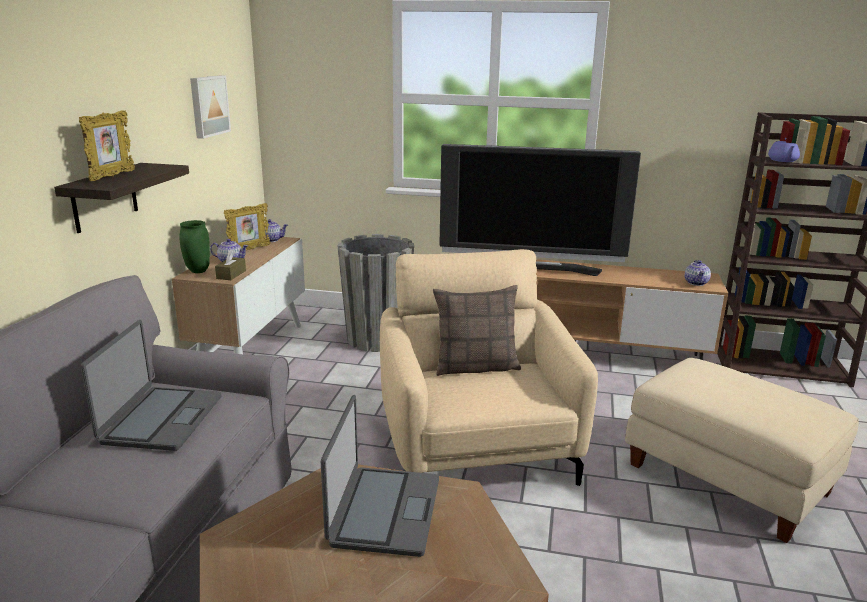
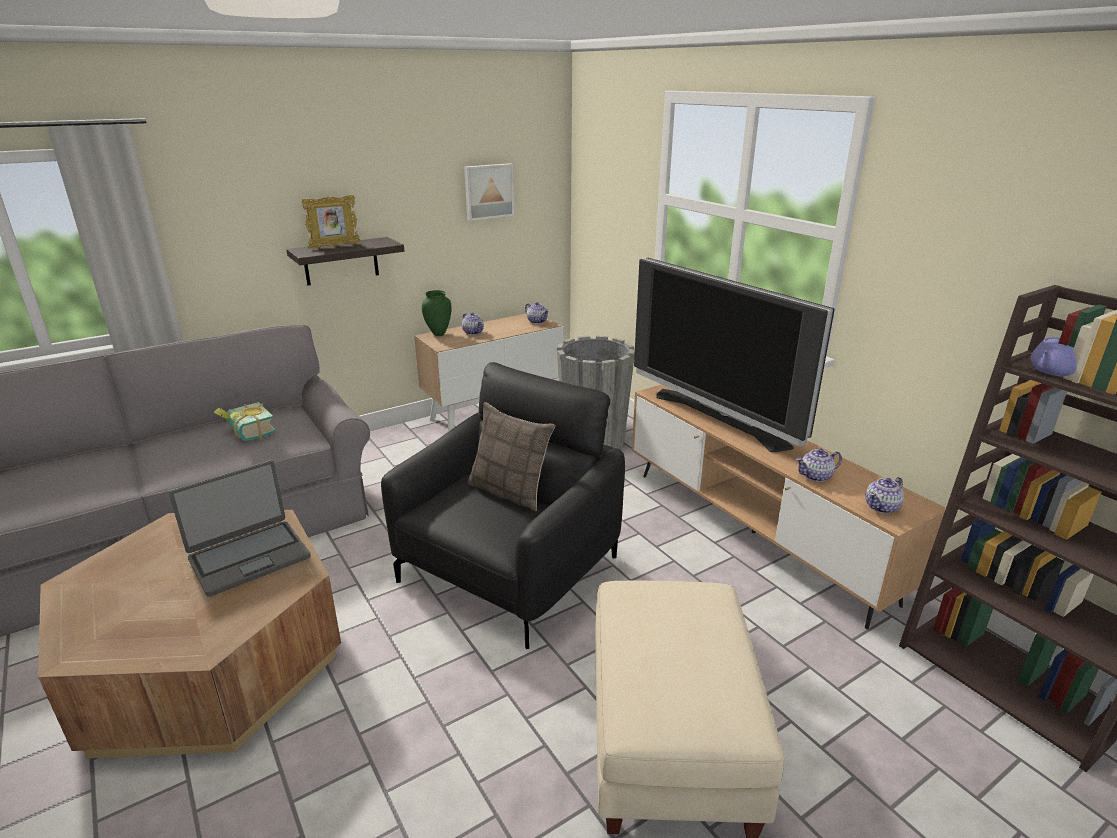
camera: 45 degrees right, 5 degrees up
(161, 419) = (247, 433): laptop -> book
(231, 274) = (451, 343): brown tissue box -> none
(249, 249) = (505, 326): picture frame -> none
(478, 447) = (508, 570): beige armchair -> black armchair
(641, 280) = (816, 476): none -> teapot

